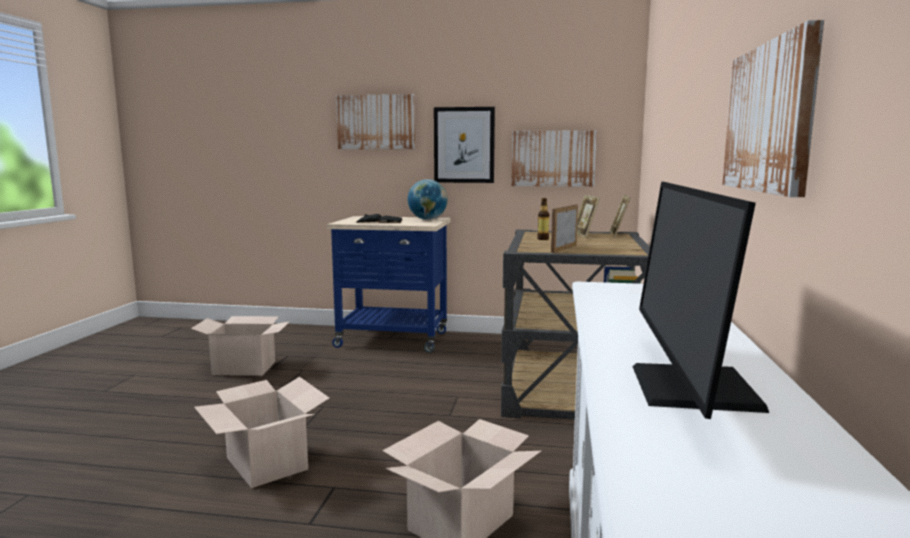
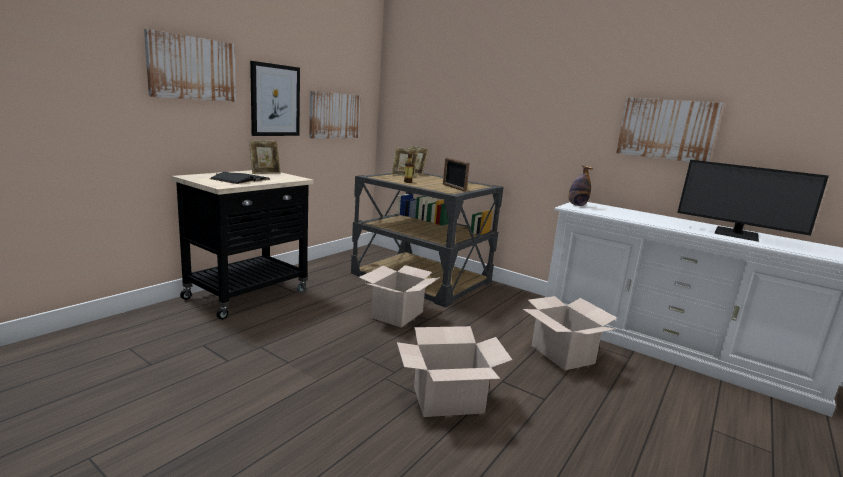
camera: 65 degrees left, 5 degrees up
(244, 368) = (202, 375): cardboard box -> cardboard box (397, 315)
(393, 340) = (247, 294): blue cart -> black cart
(427, 219) = (265, 173): globe -> picture frame
(629, 287) = (577, 205): none -> bottle

